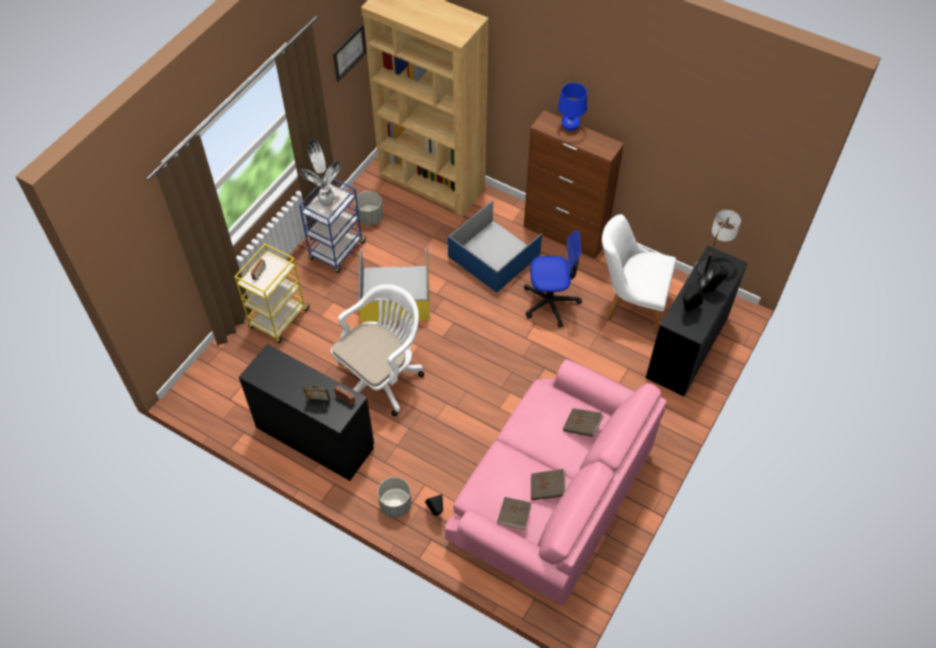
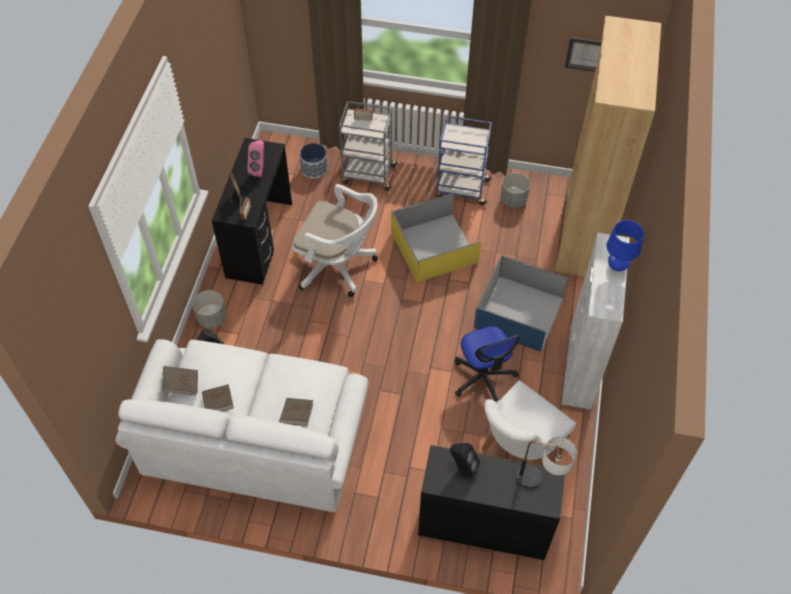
camera: 70 degrees right, 0 degrees up
(245, 363) = (314, 169): none -> planter
(279, 320) = (368, 174): yellow cart -> grey cart
(291, 373) = (259, 169): none -> pink speaker
(326, 201) = (466, 136): potted plant -> none
(551, 498) = (255, 439): pink sofa -> white sofa
(565, 234) = (580, 367): brown cabinet -> white cabinet
(629, 304) = (516, 453): white chair -> white chair turned 135 degrees counterclockwise
(709, 290) = (500, 485): black speaker -> none

